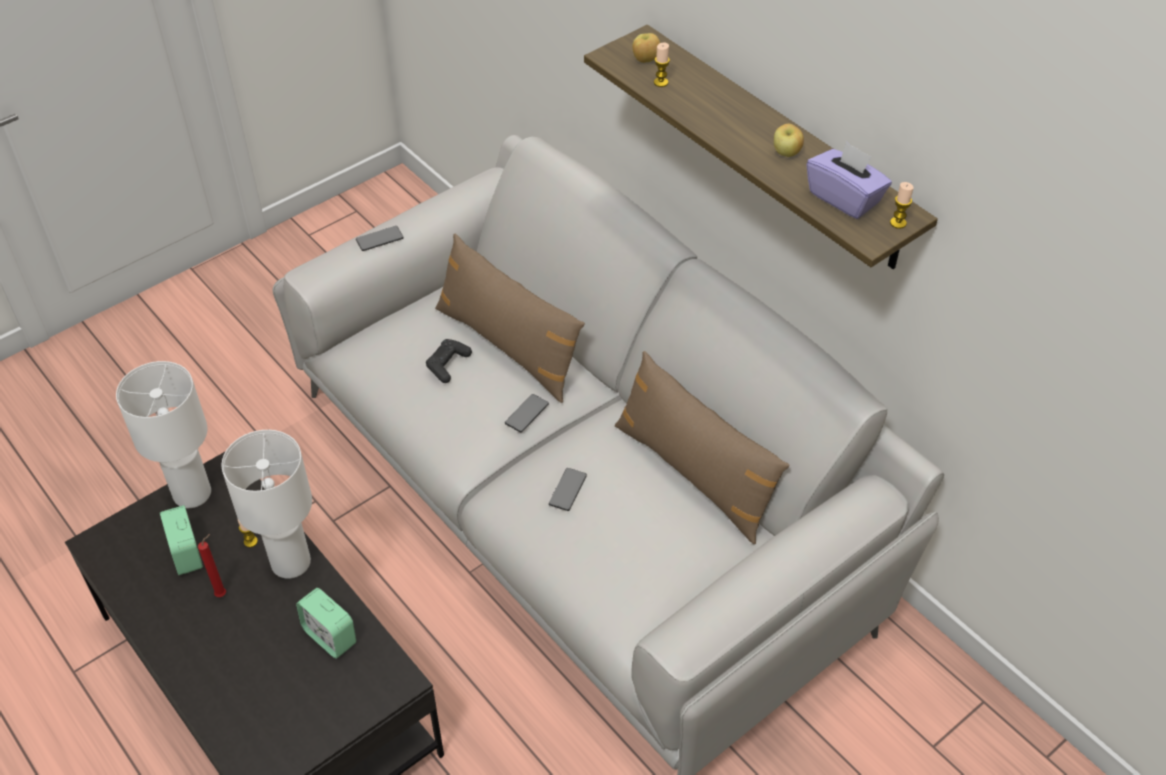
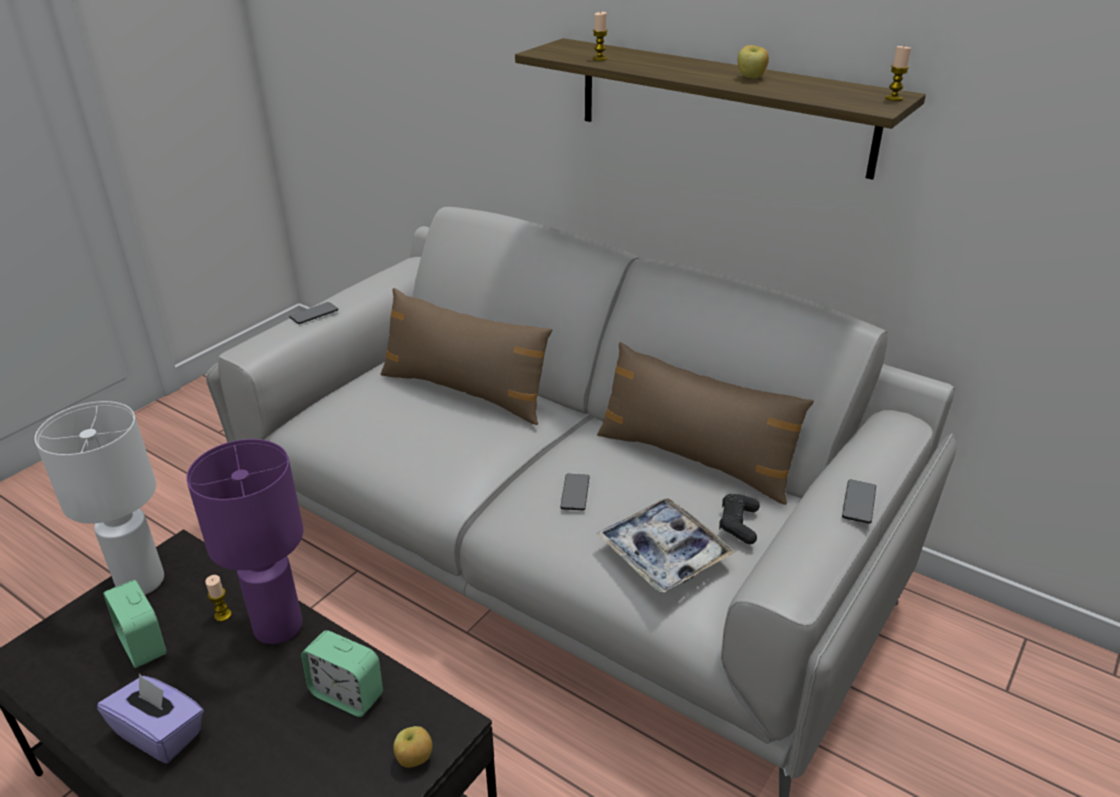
camera: 15 degrees left, 15 degrees down
(223, 594) = (197, 677): red candle -> none
(290, 562) = (277, 626): white table lamp -> purple table lamp
(448, 364) = (408, 414): black game controller -> black game controller (738, 524)
(526, 414) = (505, 439): phone -> phone (859, 502)
(620, 571) = (663, 553): none -> tray
(645, 60) = (575, 51): apple -> apple (414, 760)
(844, 198) = (829, 92): purple tissue box -> purple tissue box (160, 733)

